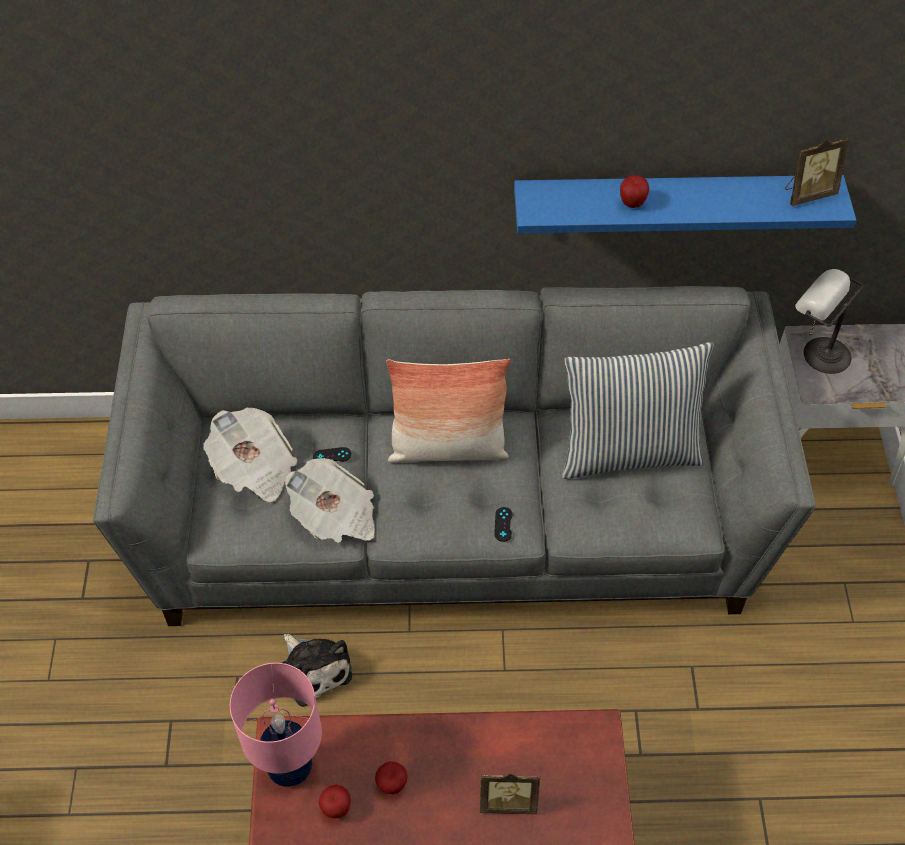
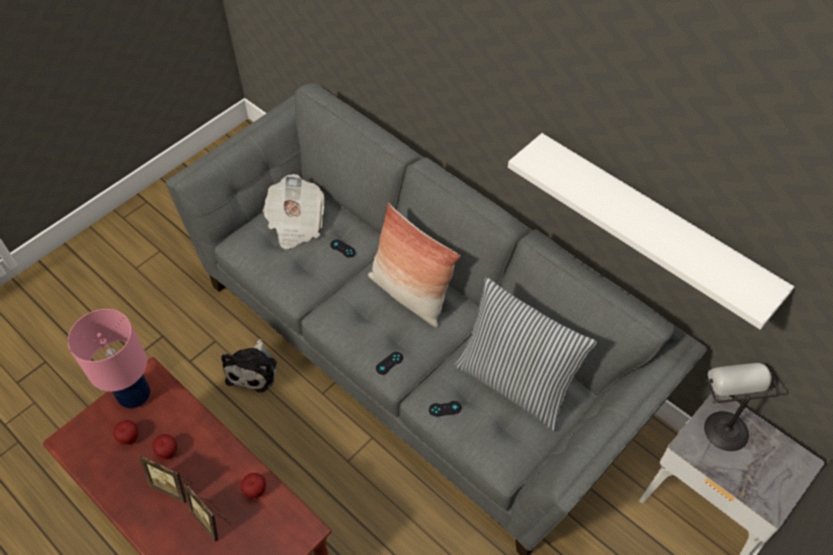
camera: 45 degrees right, 0 degrees up
(335, 516) = (307, 283): newspaper -> none
(596, 522) = (445, 409): none -> black game controller
(632, 203) = (602, 198): apple -> apple (256, 491)
(674, 202) = (652, 224): blue shelf -> white shelf
(808, 194) = (746, 279): picture frame -> picture frame (173, 486)

